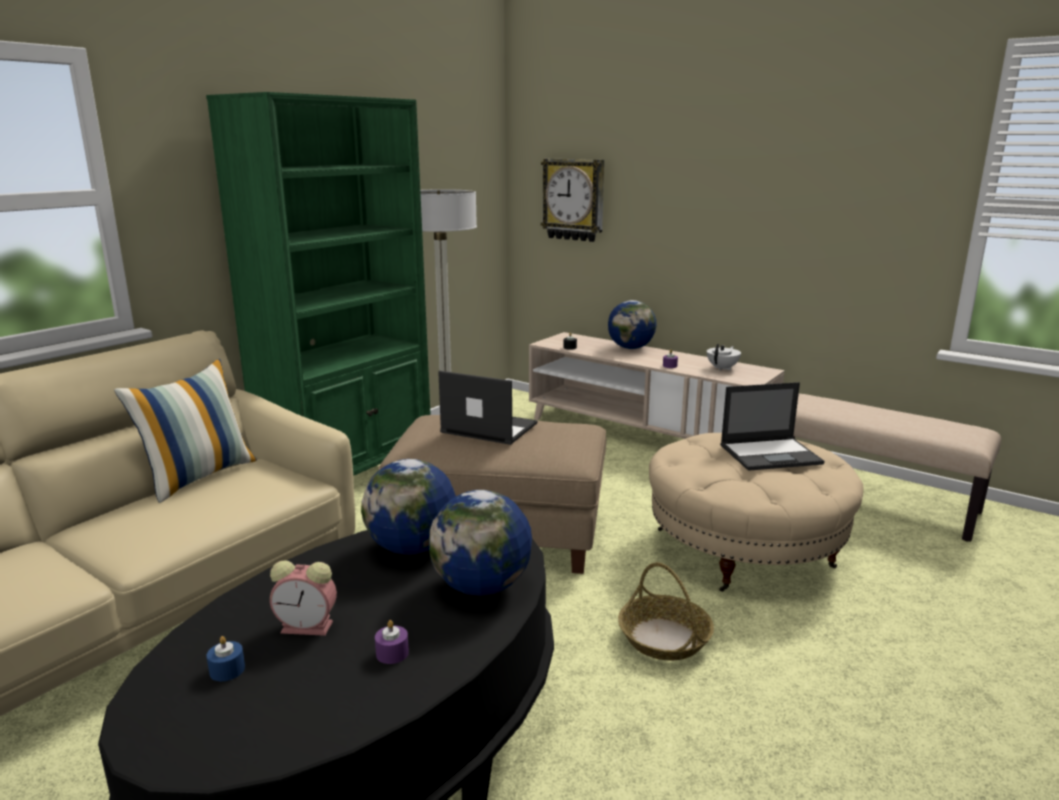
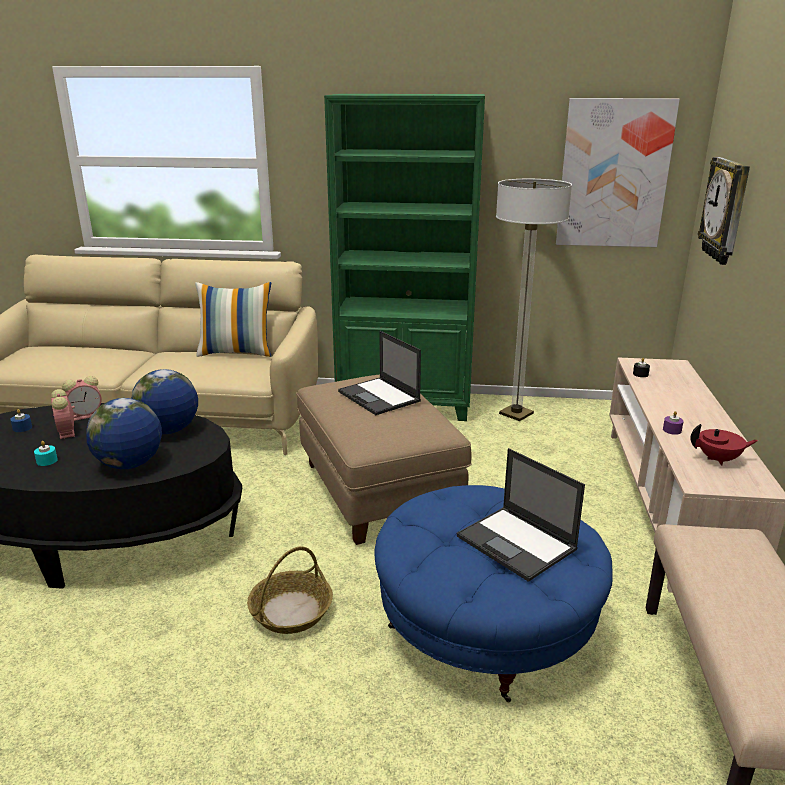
camera: 60 degrees right, 5 degrees up
(267, 603) = (87, 415): none -> alarm clock
(392, 653) = (47, 461): purple candle -> turquoise candle
(456, 182) = (614, 174): none -> picture
(488, 428) = (379, 397): laptop -> laptop turned 150 degrees clockwise
(630, 348) = (696, 399): globe -> none
(722, 368) = (719, 459): white teapot -> red teapot
(744, 548) = (486, 625): beige ottoman -> blue ottoman

